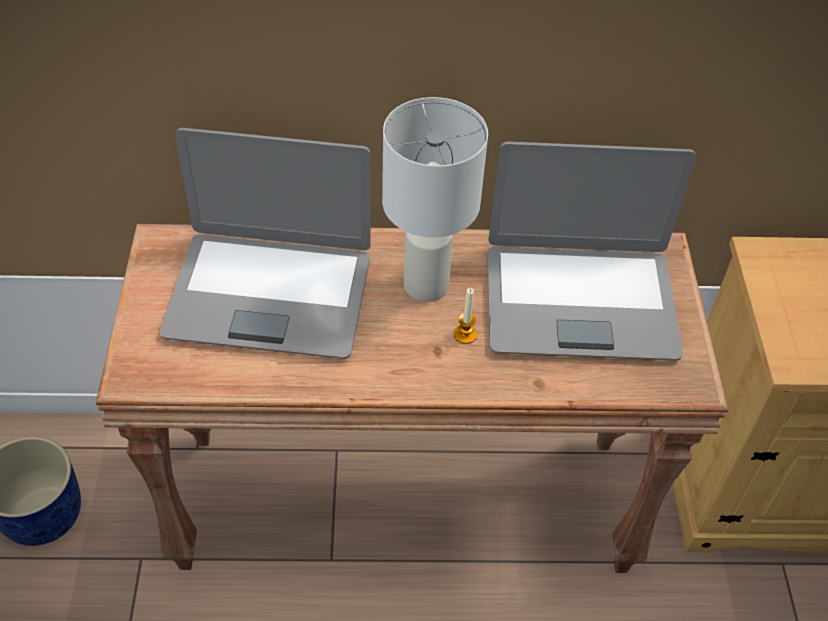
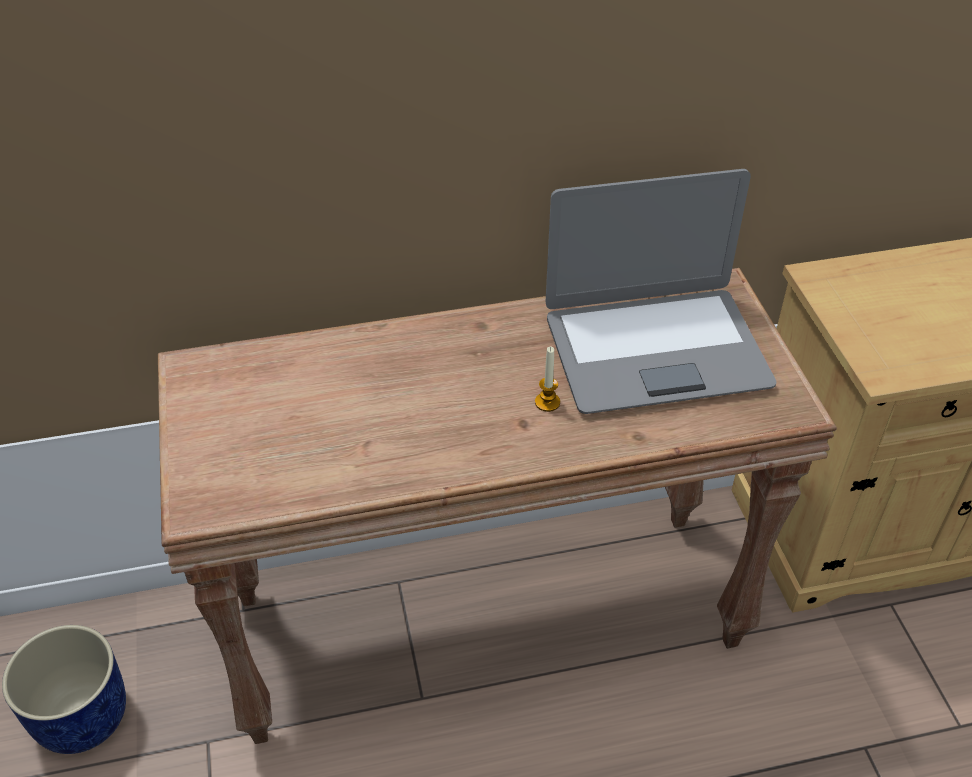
camera: 10 degrees left, 5 degrees down
(270, 294) = (326, 398): laptop -> none
(426, 284) = (492, 360): white table lamp -> none

